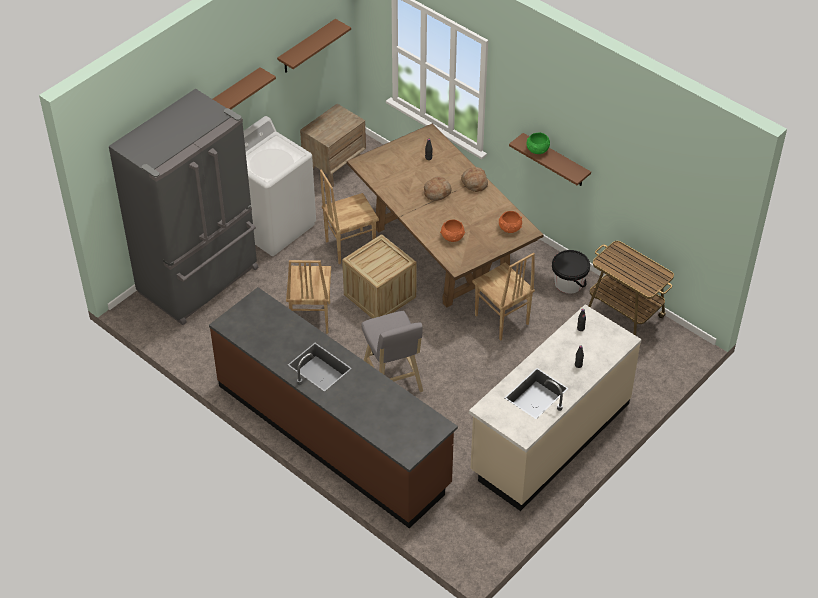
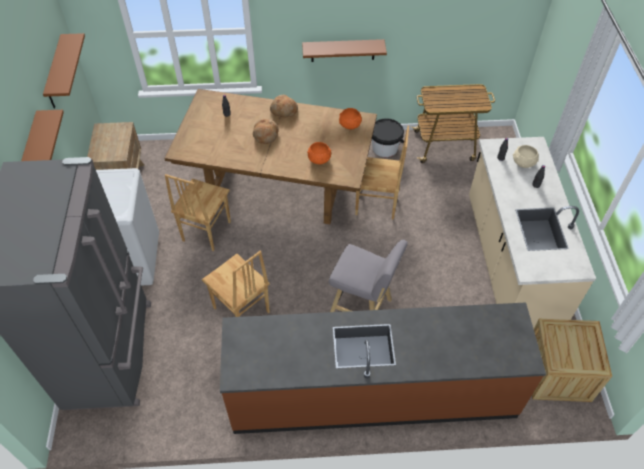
camera: 45 degrees left, 5 degrees up
(380, 296) = (273, 252): crate -> crate (557, 373)
(537, 150) = (328, 47): green bowl -> none
(593, 344) = (523, 162): none -> beige bowl

